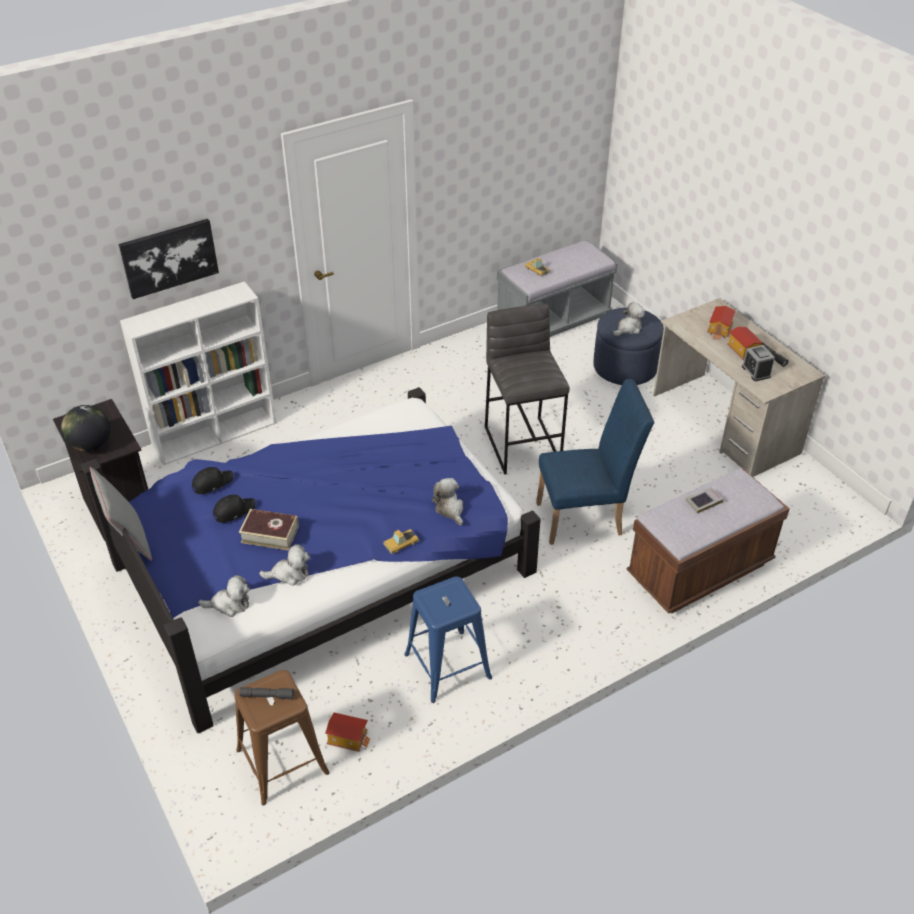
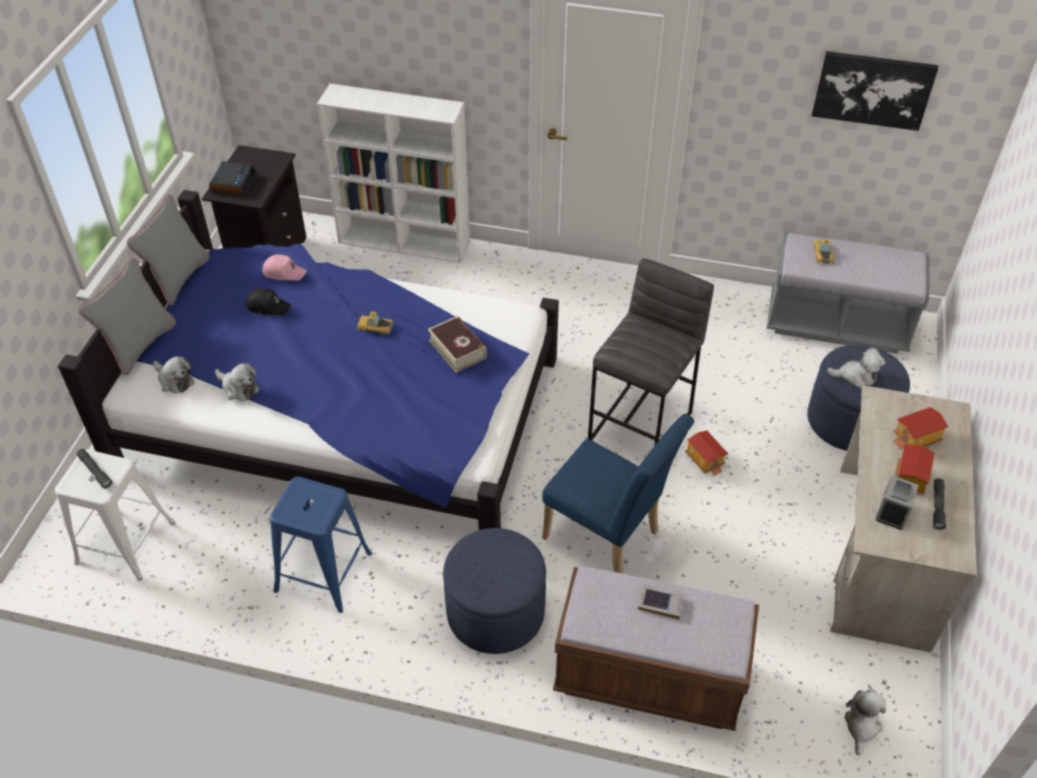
camera: 45 degrees right, 5 degrees up
(91, 445) = (233, 183): globe -> alarm clock
(167, 601) = (140, 345): none -> grey pillow
(169, 257) = (389, 42): picture -> picture (873, 89)
(212, 483) = (284, 272): black cap -> pink cap
(270, 534) = (266, 344): book -> book (457, 349)
(282, 761) = (125, 542): brown stool -> white stool
(348, 738) = (184, 565): toy house -> toy house (705, 460)
(400, 543) = (345, 427): toy car -> toy car (375, 326)
(450, 509) = (423, 428): plush toy -> plush toy (862, 725)
(579, 603) = (495, 612): none -> blue ottoman

